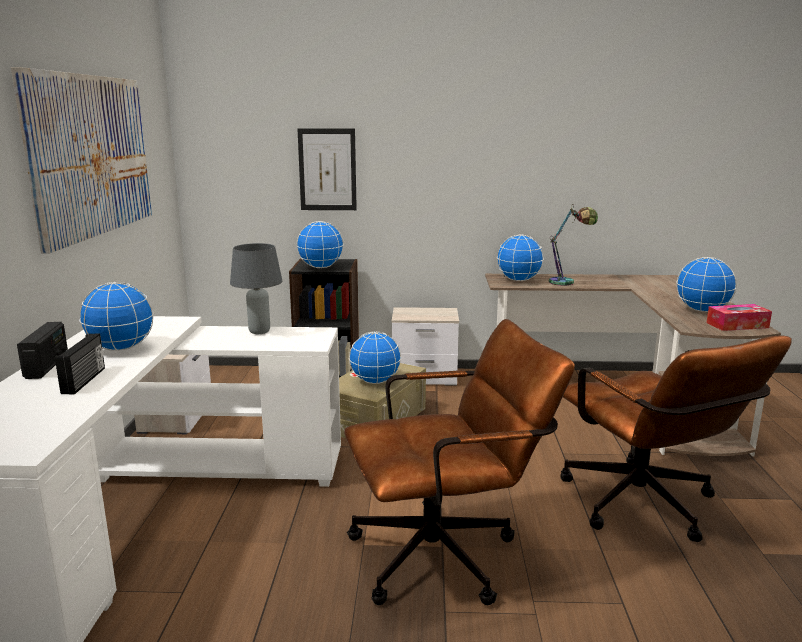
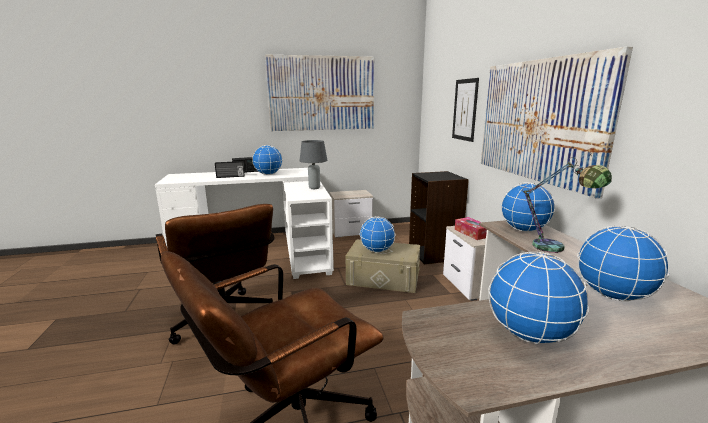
camera: 75 degrees right, 0 degrees up
(321, 267) = (430, 176): globe -> globe (613, 296)
(472, 177) = (539, 120): none -> picture
(737, 325) = (473, 362): tissue box -> tissue box (472, 233)

